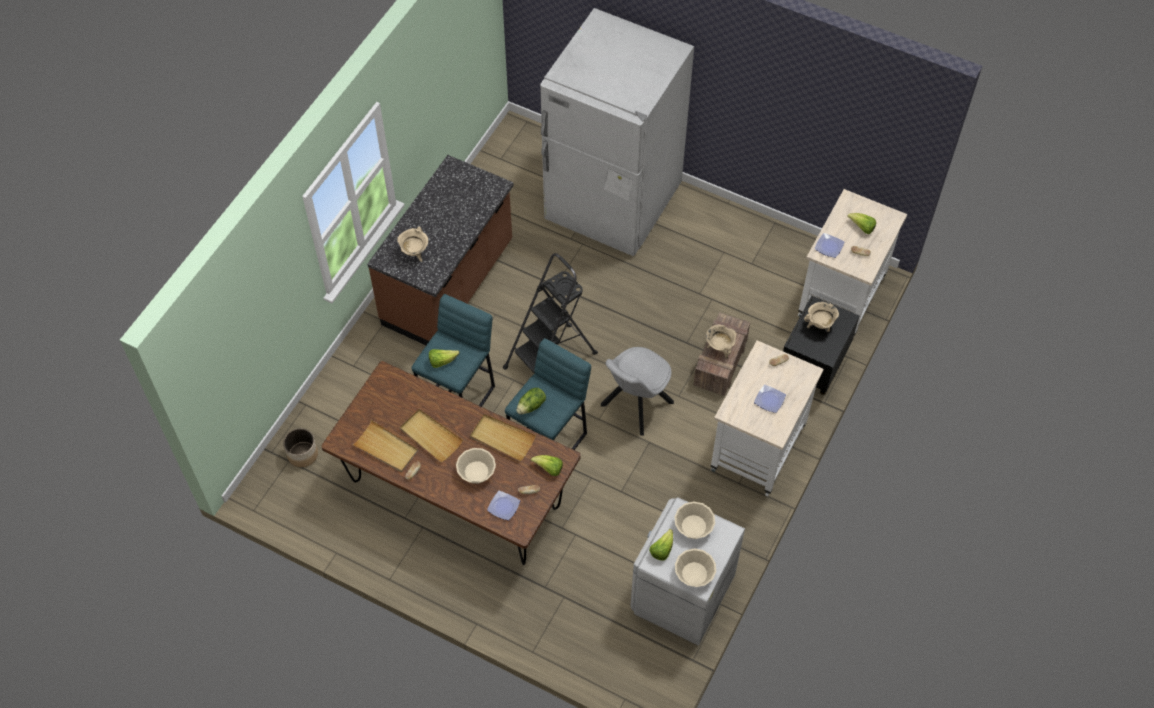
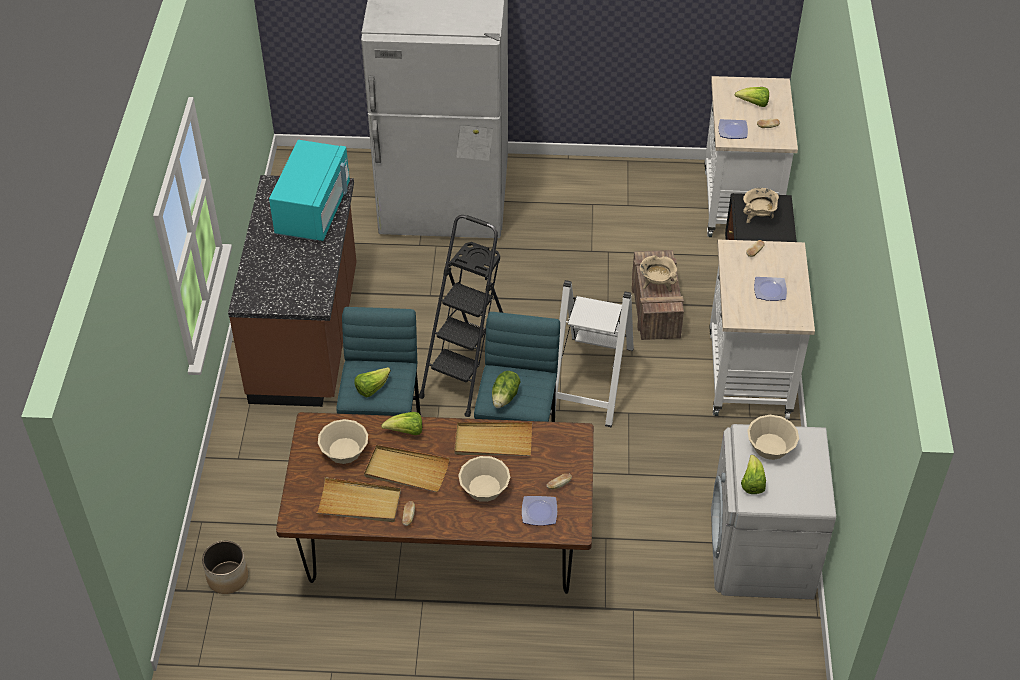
camera: 25 degrees left, 10 degrees down
(414, 253) = (280, 283): beige cooking pot -> none
(469, 200) = (313, 210): none -> turquoise microwave
(549, 469) = (567, 453): lettuce -> lettuce (406, 432)
(635, 405) = (591, 381): grey chair -> white step ladder
(694, 573) = (803, 493): beige bowl -> beige bowl (344, 450)

